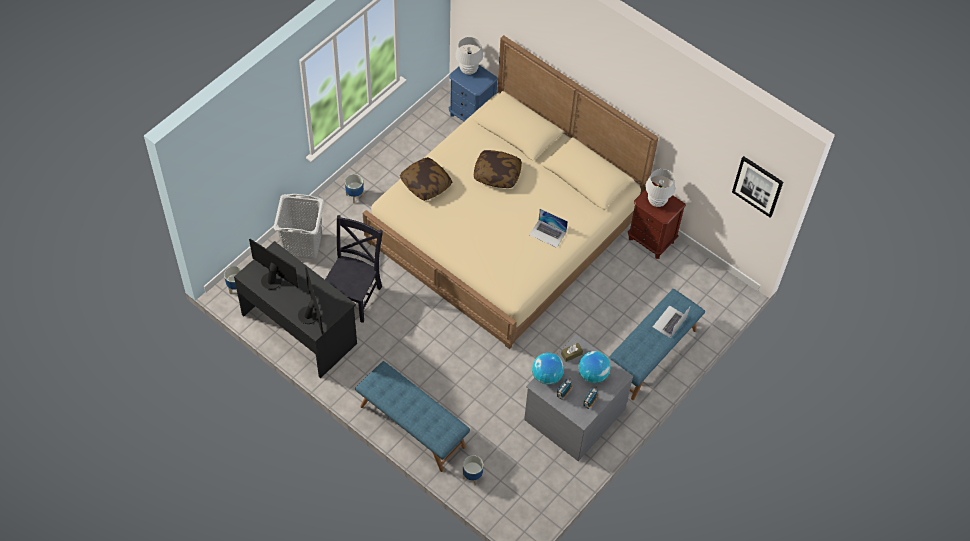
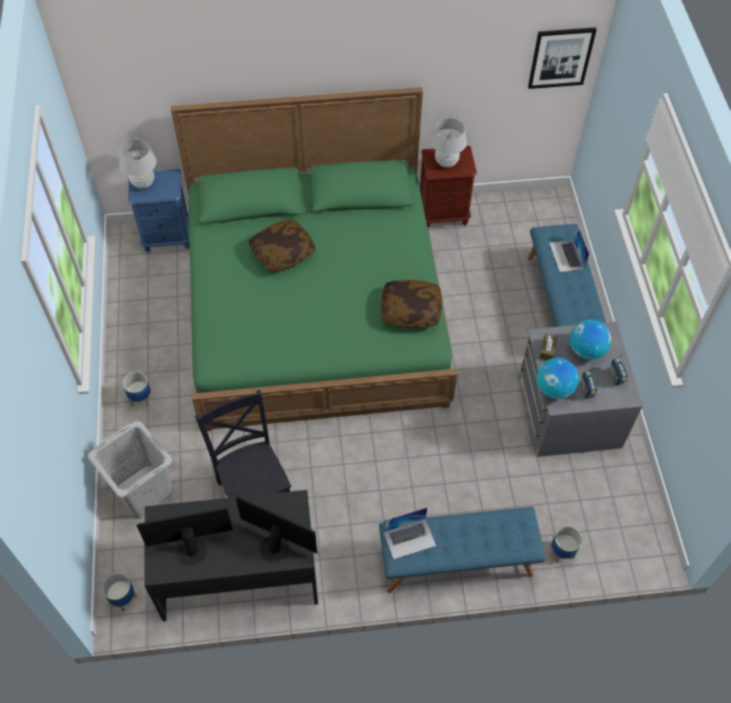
camera: 45 degrees left, 0 degrees up
(426, 184) = (227, 317): pillow -> pillow (411, 310)
(504, 228) = (315, 307): beige bed -> green bed
(547, 233) = (392, 265): laptop -> laptop (409, 538)

